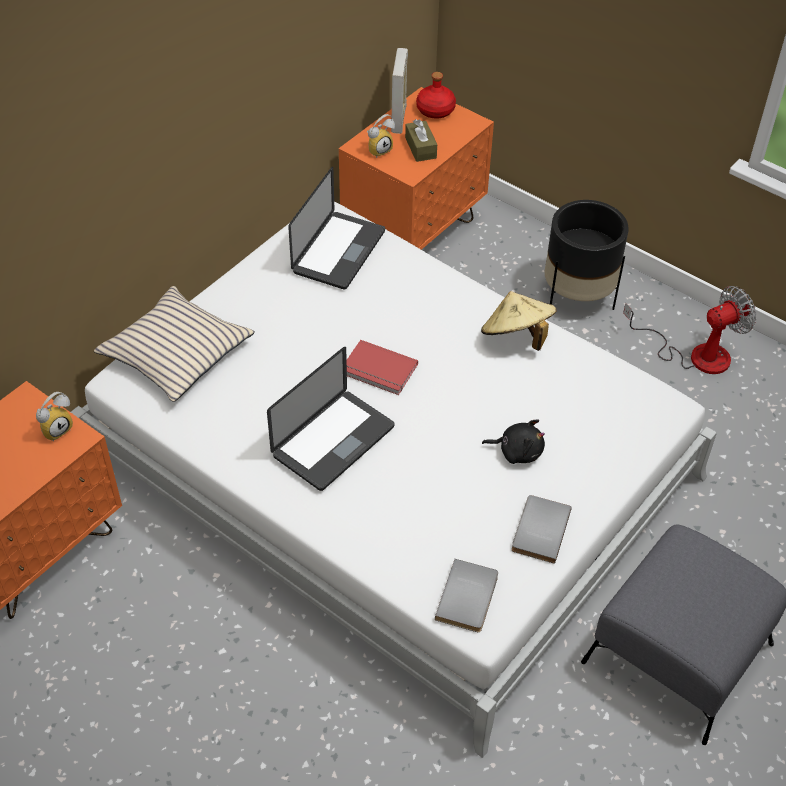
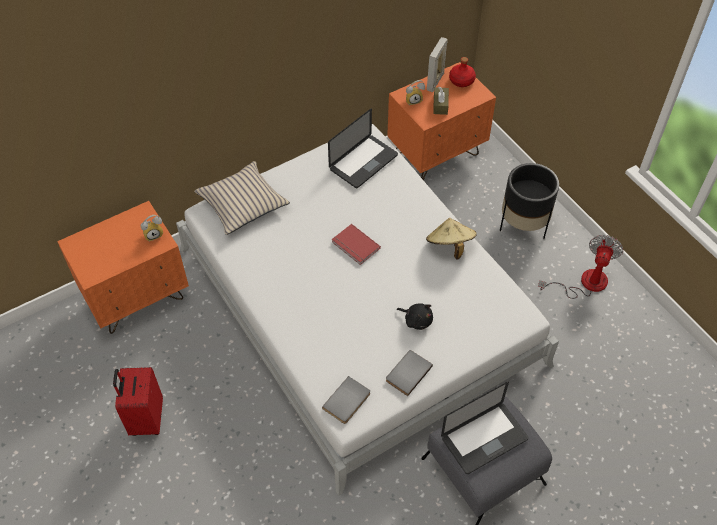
camera: 20 degrees right, 5 degrees up
(123, 736) = (146, 419): none -> red suitcase
(333, 441) = (309, 283): laptop -> laptop (484, 438)
(695, 354) = (584, 283): fan -> fan turned 60 degrees counterclockwise

